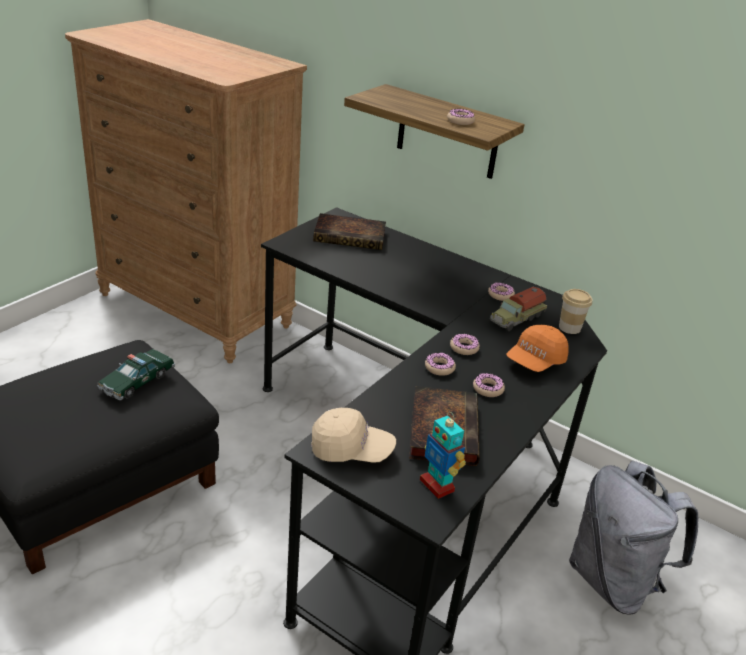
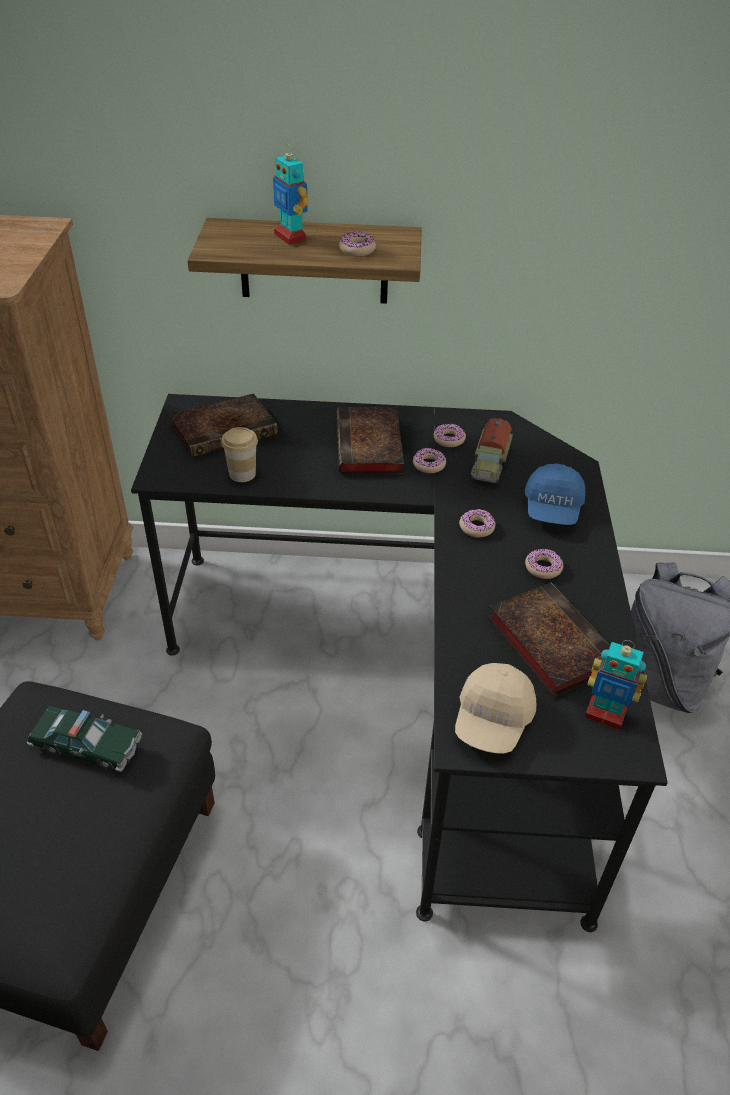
camera: 30 degrees left, 10 degrees up
(137, 381) = (87, 745): toy car -> toy car turned 75 degrees counterclockwise
(351, 450) = (492, 720): beige cap -> beige cap turned 135 degrees clockwise
(425, 104) = (291, 237): none -> toy robot
(437, 279) = (370, 447): none -> book
(439, 368) = (477, 566): donut -> donut (429, 464)
(535, 361) = (552, 509): orange cap -> blue cap
(569, 328) = (545, 450): cup -> cup (242, 474)

